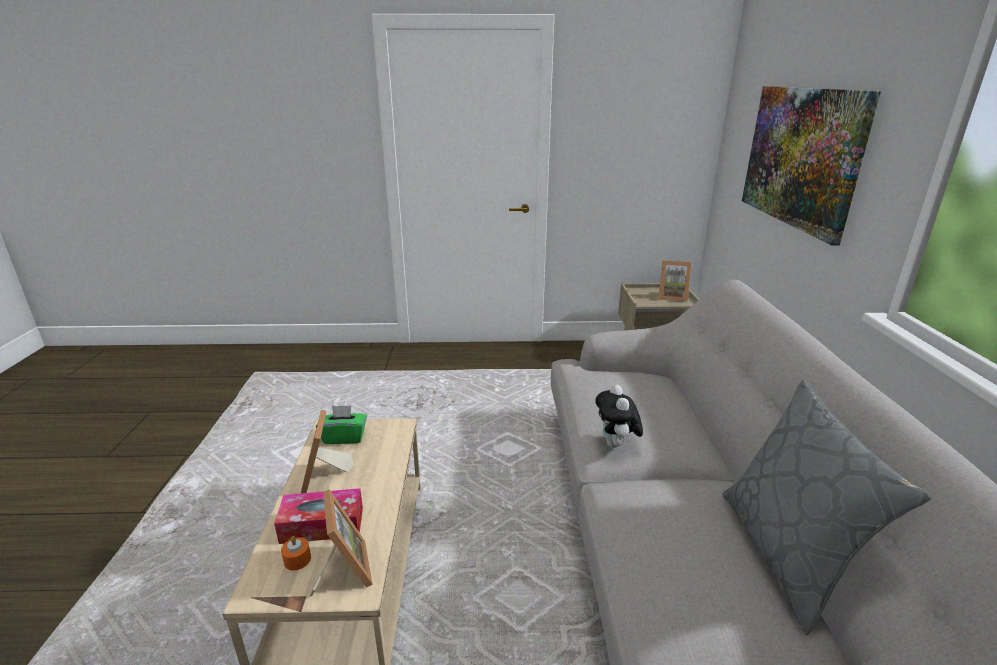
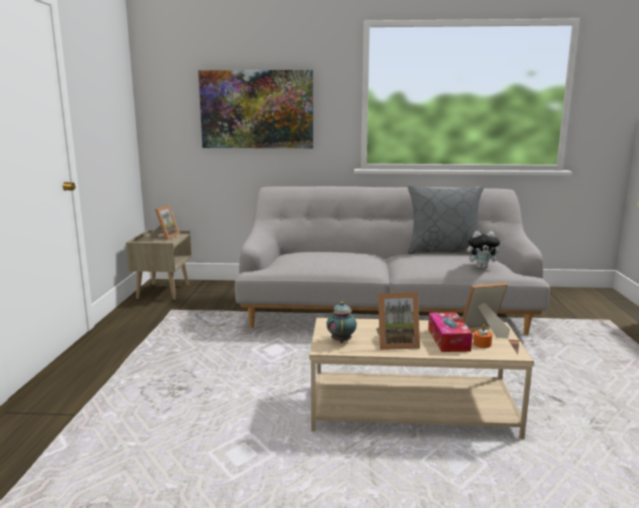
camera: 85 degrees left, 10 degrees down
(344, 437) = (341, 340): green tissue box -> teapot
(616, 445) = (366, 266): plush toy -> plush toy (482, 267)

